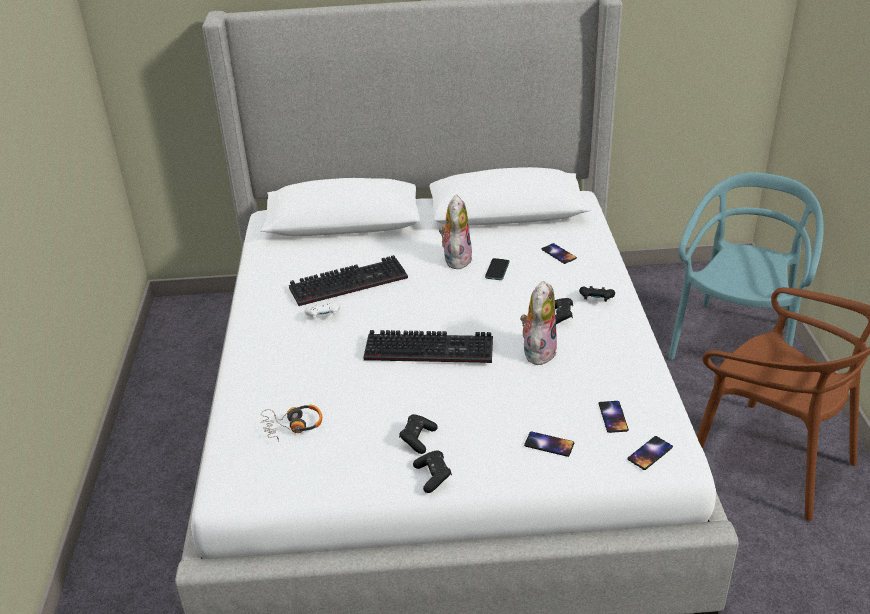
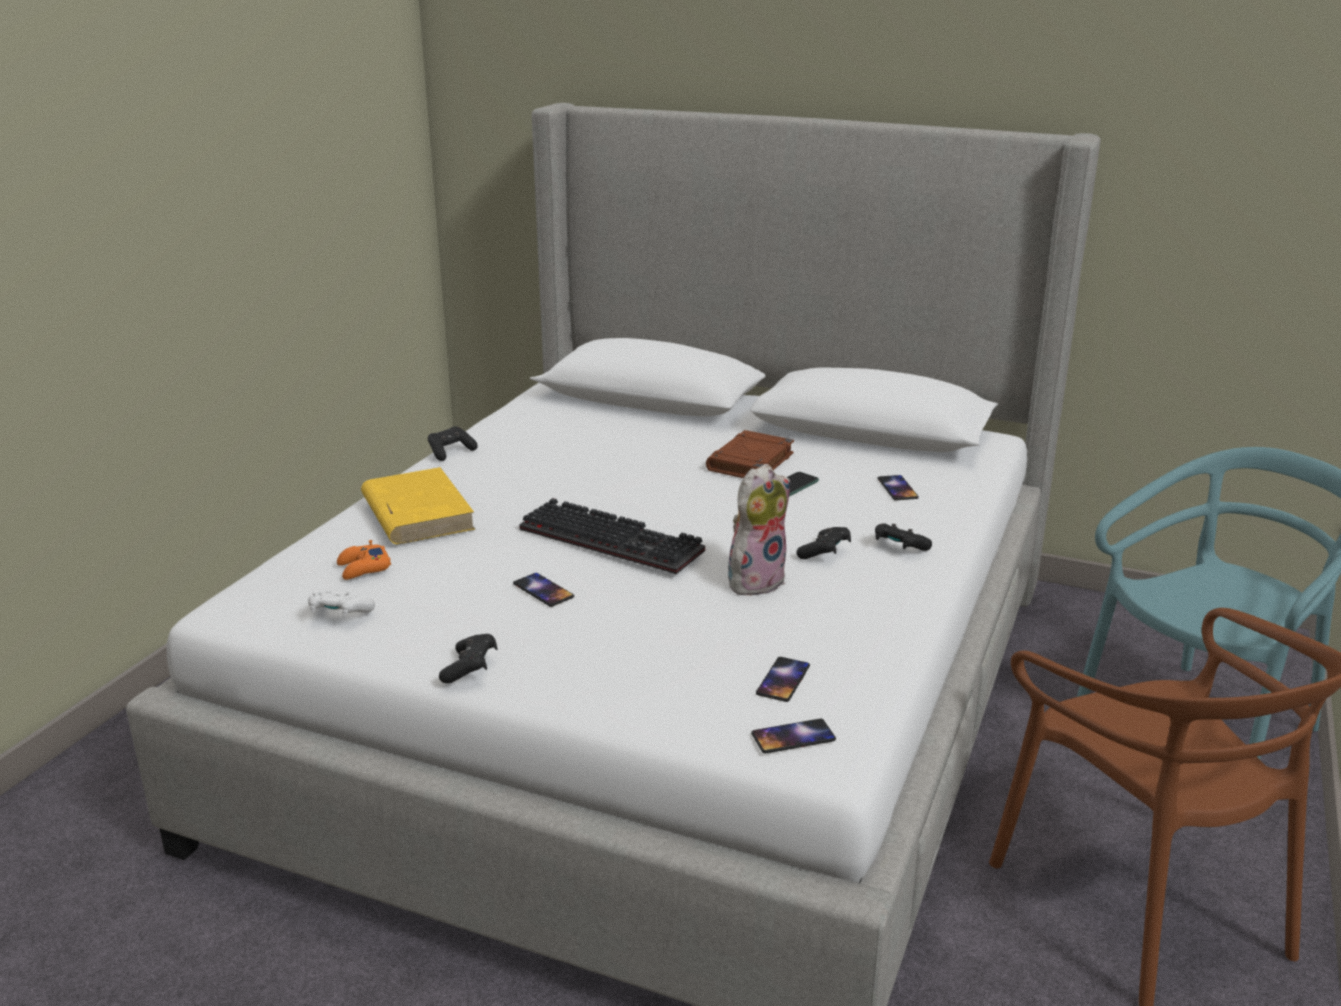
camera: 25 degrees right, 10 degrees down
(281, 368) = (417, 512): none -> yellow book
(293, 426) = (363, 568): headphones -> orange game controller
(324, 316) = (523, 478): white game controller -> white game controller (340, 615)
(350, 282) = (592, 454): keyboard -> none
(417, 439) = (495, 625): black game controller -> black game controller (450, 452)
(456, 259) = (750, 462): plush toy -> brown book
(549, 444) = (658, 682): phone -> phone (543, 590)

